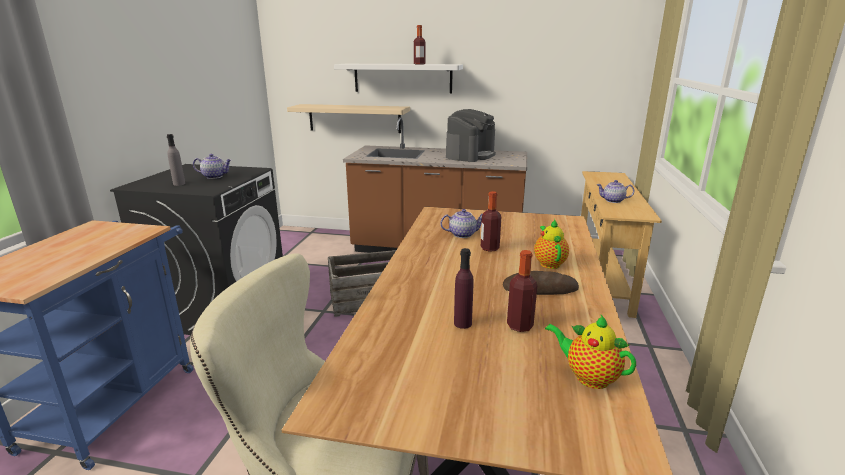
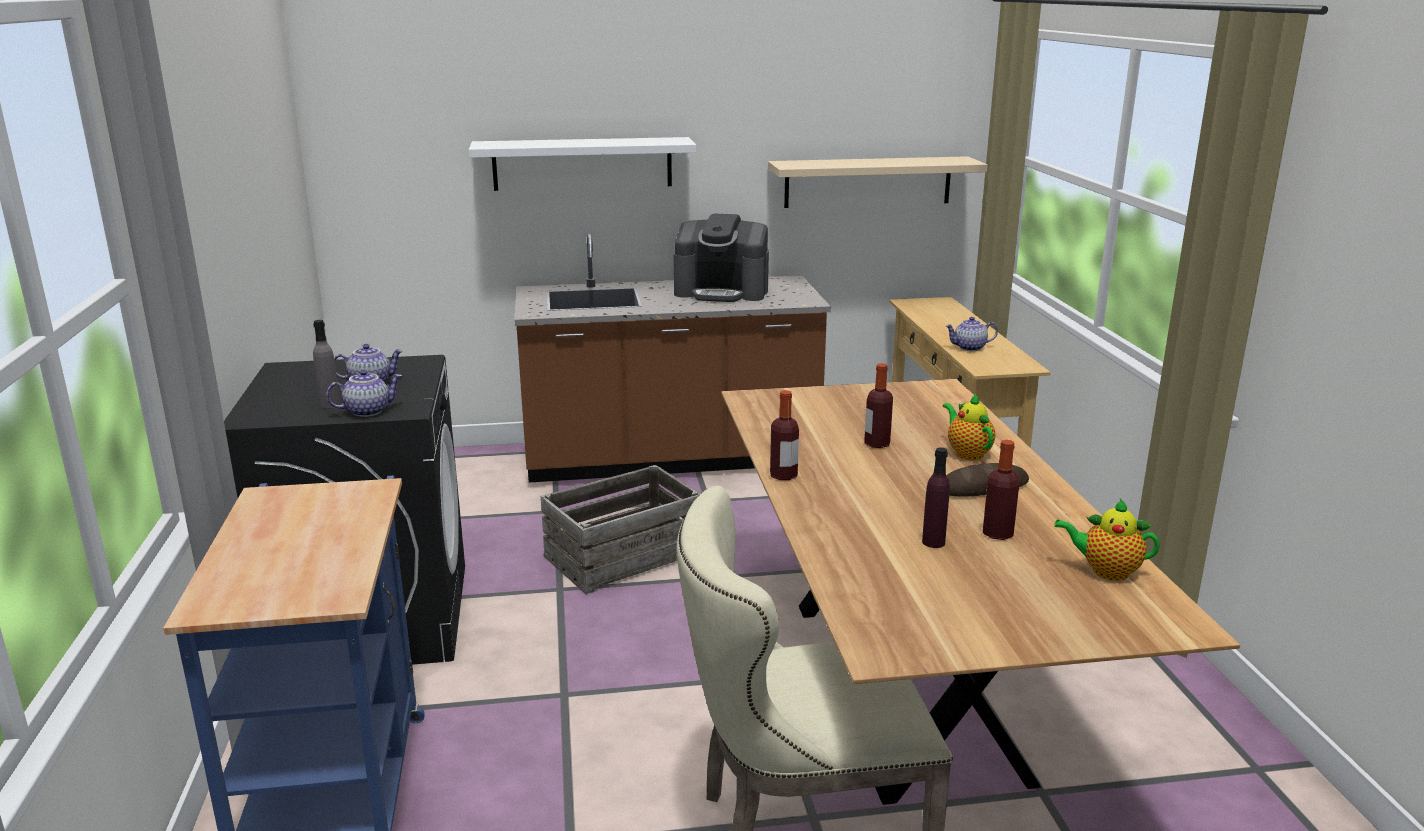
camera: 20 degrees left, 0 degrees up
(354, 118) = (492, 239): beige shelf -> beige shelf (868, 182)
(419, 64) = (622, 142): bottle -> bottle (783, 475)
(462, 234) = (822, 428): teapot -> teapot (368, 411)
(470, 155) = (722, 291): coffee machine -> coffee machine turned 90 degrees clockwise

